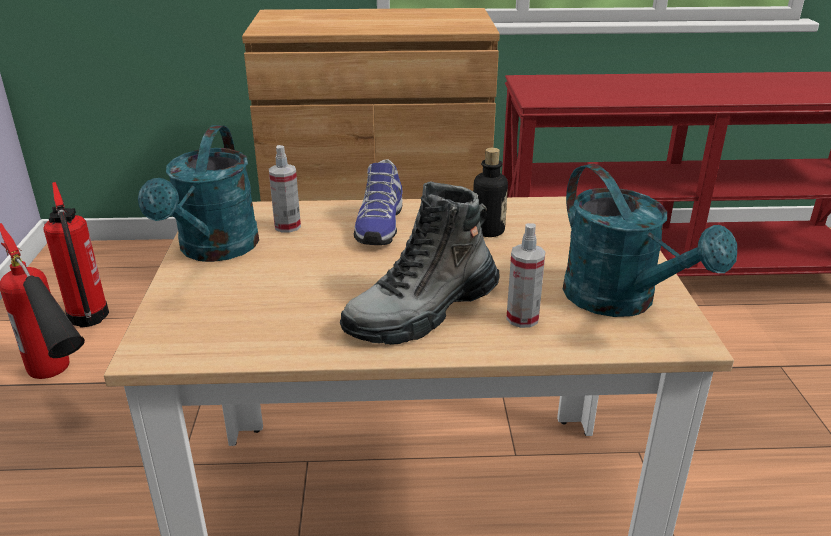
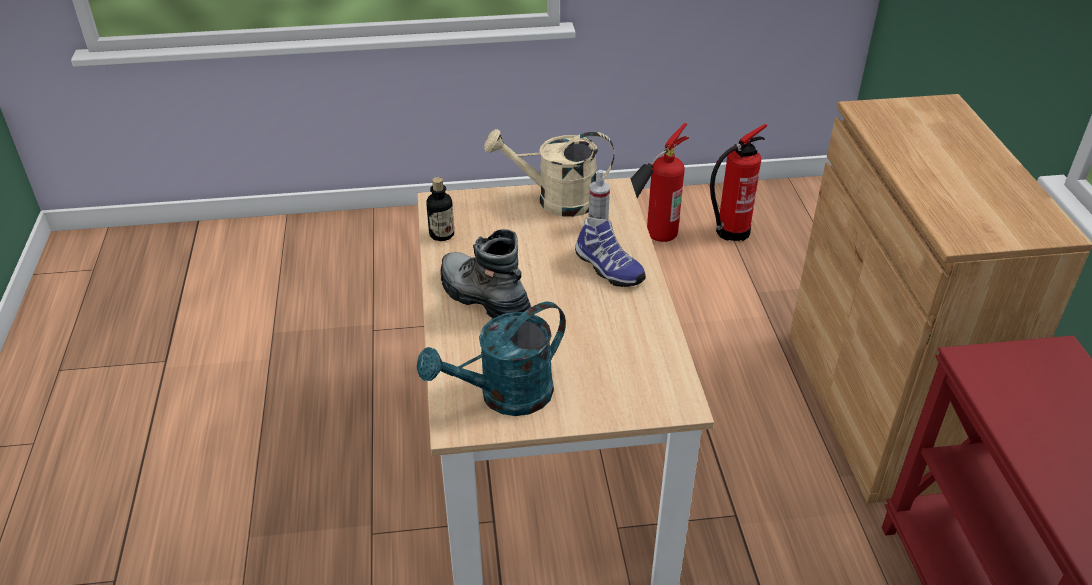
camera: 85 degrees right, 10 degrees up
(214, 250) = (555, 200): turquoise watering can -> beige watering can
(378, 226) = (607, 268): shoe -> shoe turned 135 degrees counterclockwise
(488, 230) = (611, 327): bottle -> bottle (441, 234)
(522, 318) = (478, 344): spray bottle -> none

